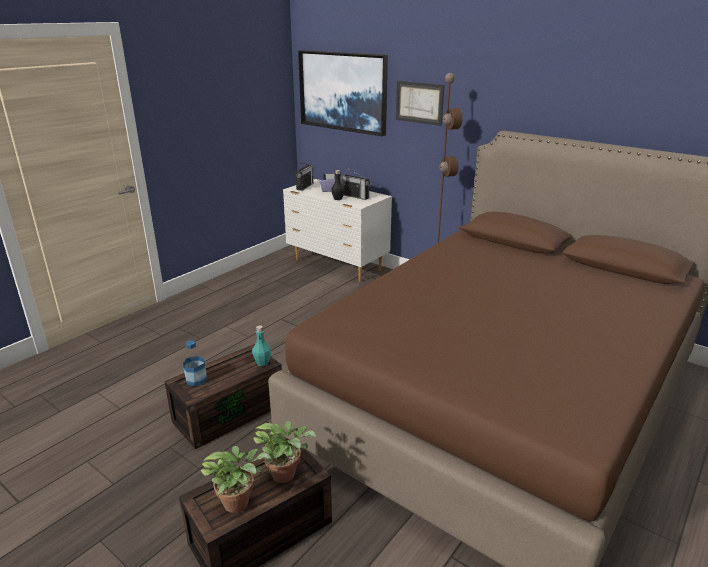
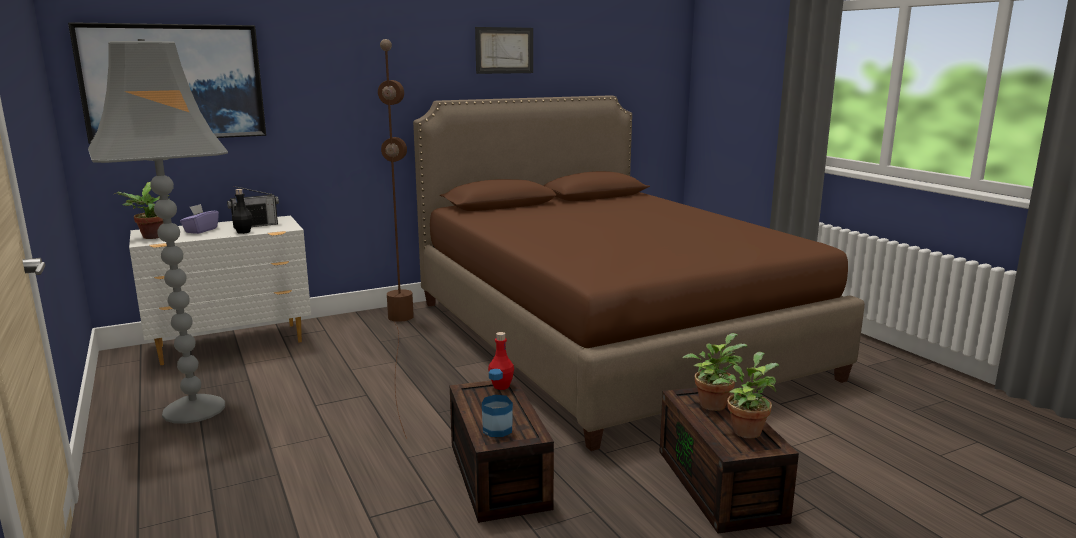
camera: 65 degrees left, 10 degrees down
(254, 289) = (195, 409): none -> grey floor lamp
(262, 363) = (501, 386): turquoise bottle -> red bottle
(305, 186) = (151, 237): radio -> potted plant
(419, 102) = (313, 84): picture -> picture (504, 50)

